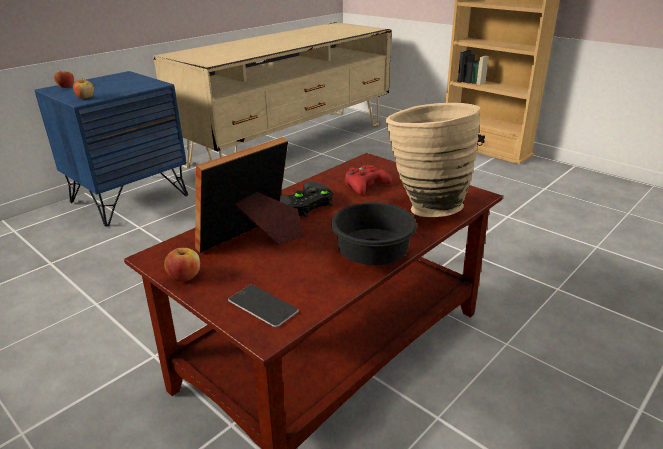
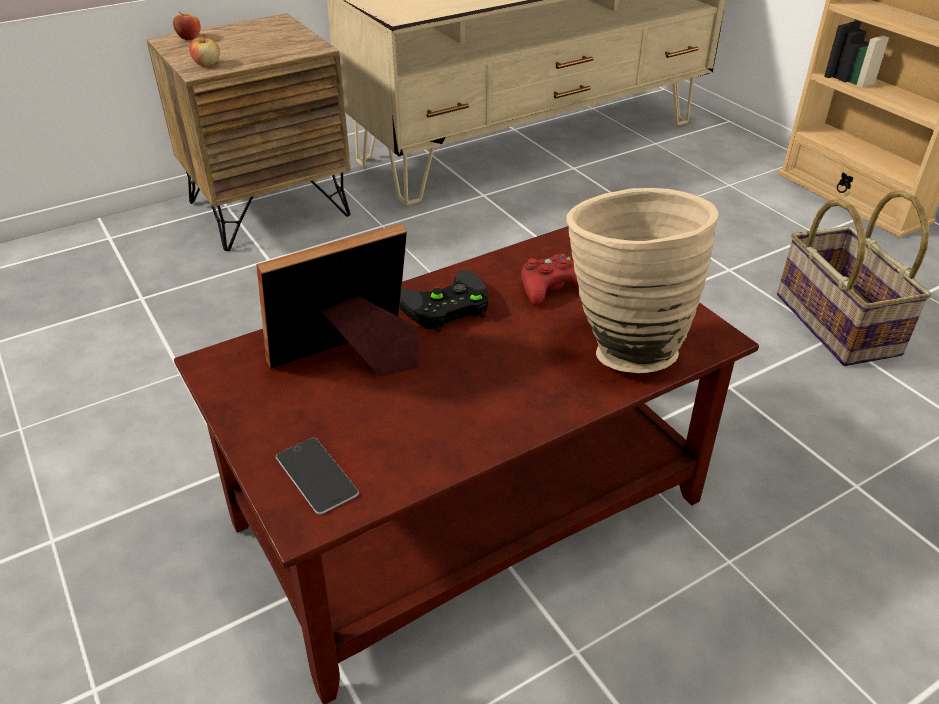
camera: 15 degrees right, 10 degrees up
(129, 198) = (269, 208): blue nightstand -> brown nightstand
(185, 277) = (237, 406): apple -> none
(372, 257) = (499, 425): black bowl -> none
(505, 210) = (834, 324): none -> basket

